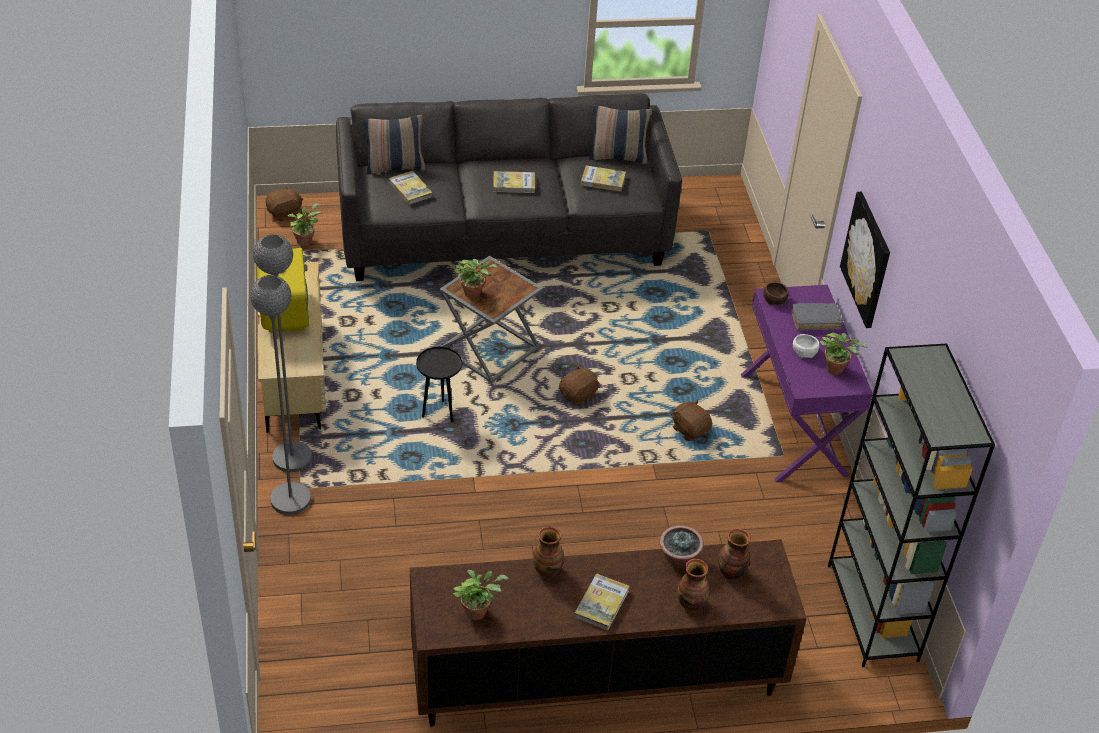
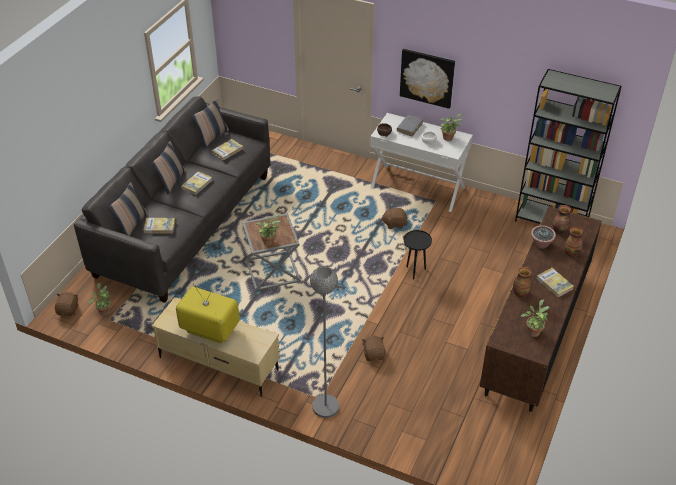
camera: 55 degrees left, 0 degrees up
(291, 458) = (291, 393): grey floor lamp -> none
(439, 413) = (307, 313): black side table -> black side table (415, 271)
(500, 162) = (171, 181): none -> pillow
(579, 396) = (338, 252): brown plush toy -> brown plush toy (374, 354)
(794, 424) = (417, 187): purple console table -> white console table

